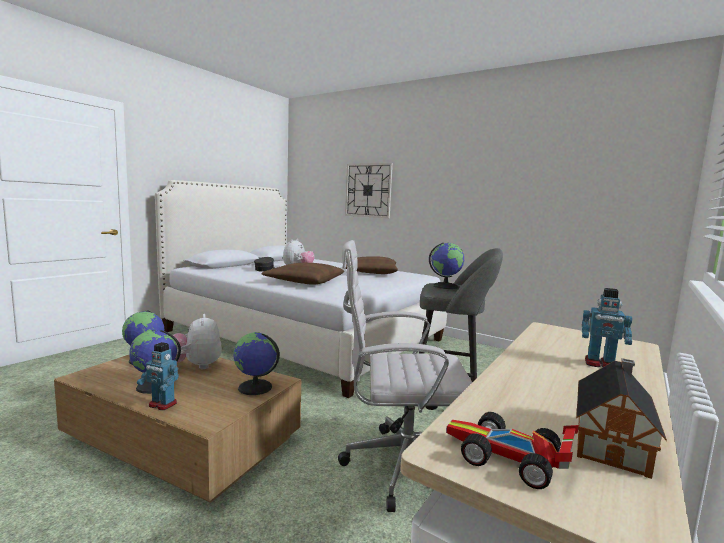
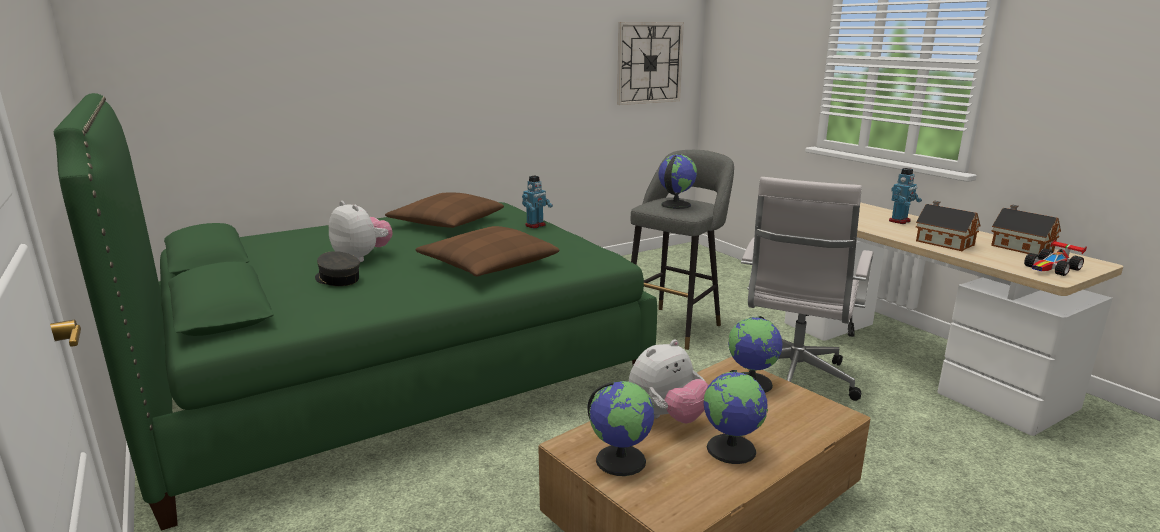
camera: 65 degrees left, 10 degrees up
(162, 404) = (791, 443): toy robot -> toy robot (535, 225)
(196, 366) = (667, 417): plush toy -> plush toy turned 45 degrees counterclockwise
(303, 335) = (393, 369): white bed -> green bed
(368, 190) = (332, 79): wall clock -> wall clock (649, 63)
(531, 382) = (942, 242): none -> toy house

